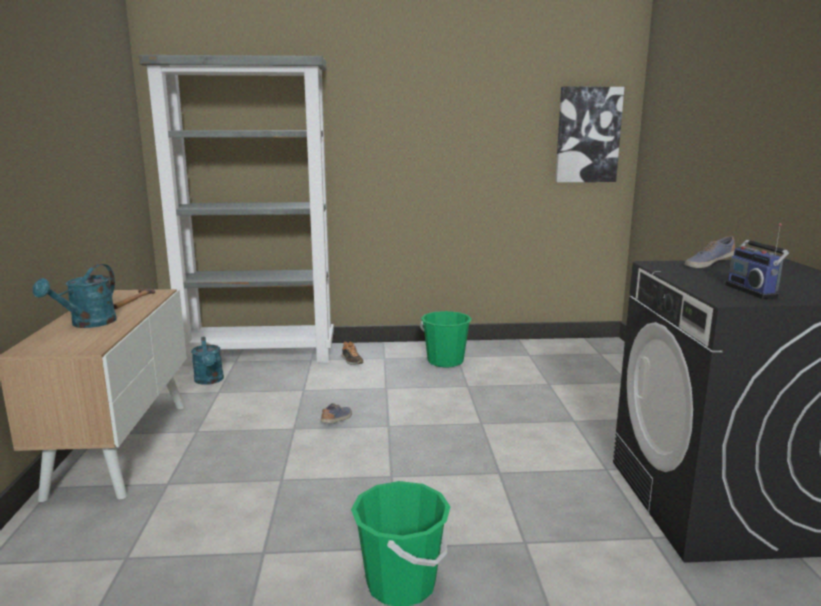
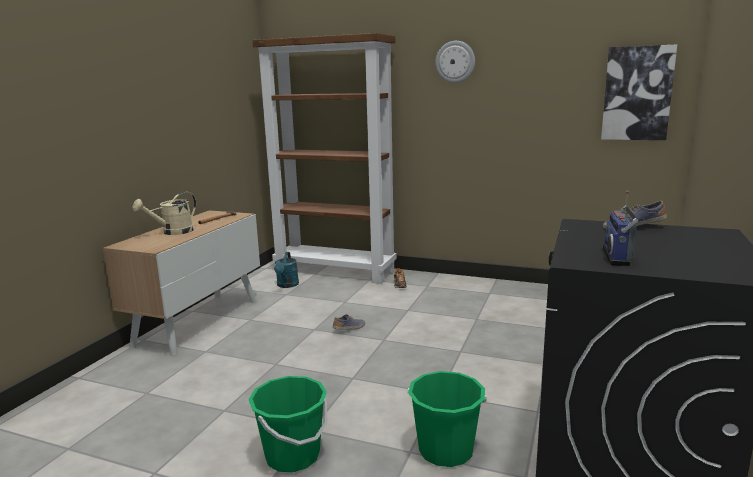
camera: 25 degrees right, 0 degrees up
(88, 324) = (172, 232): turquoise watering can -> beige watering can
(260, 355) = (336, 271): grey bookcase -> brown bookcase
(399, 96) = (455, 62): none -> wall clock
(445, 361) = (476, 295): green bucket -> green bucket (446, 450)

